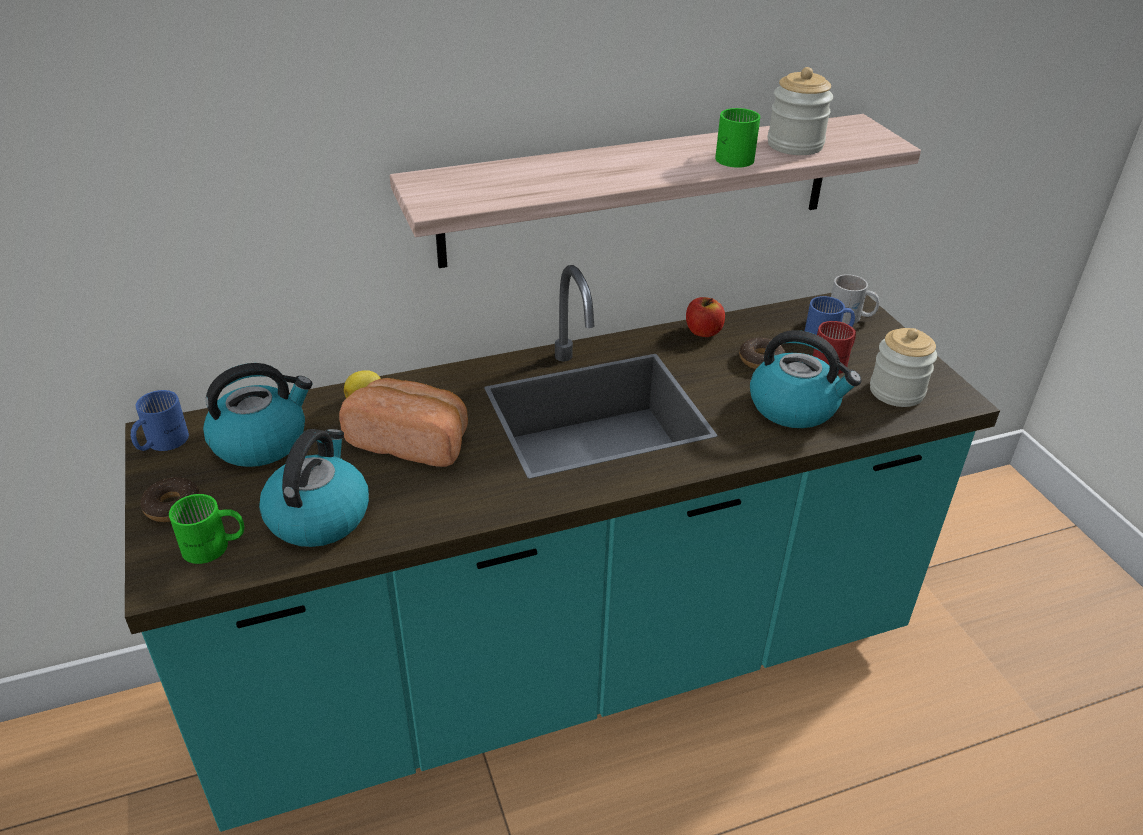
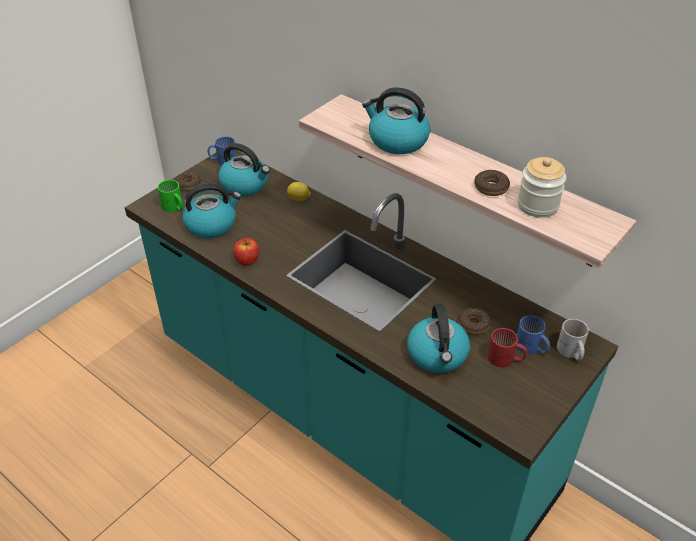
camera: 60 degrees right, 5 degrees up
(412, 441) = (282, 226): bread -> none
(565, 174) = (397, 141): none -> kettle
(703, 331) = (479, 289): apple -> apple (247, 260)
(734, 156) = (491, 187): green mug -> donut
(896, 391) = (500, 399): jar -> none

